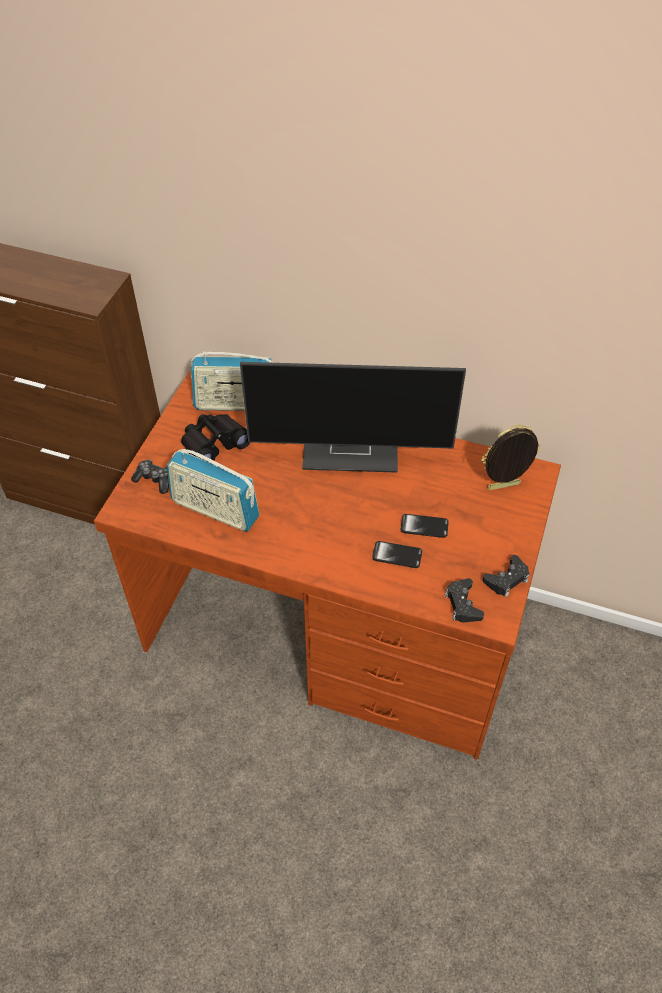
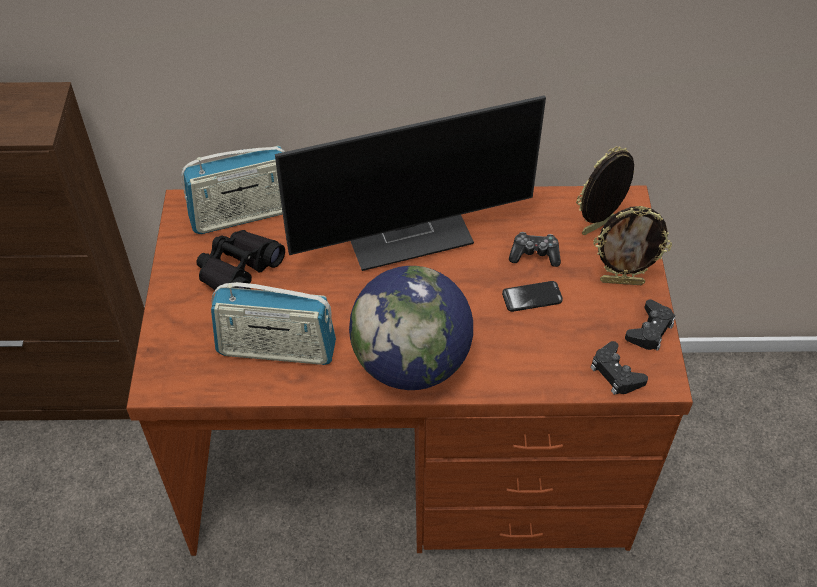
camera: 20 degrees left, 0 degrees up
(154, 480) = (183, 335): game controller -> game controller (534, 254)
(308, 549) = (411, 363): none -> globe
(397, 555) = (517, 339): phone -> none
(502, 535) = (622, 281): none -> picture frame

